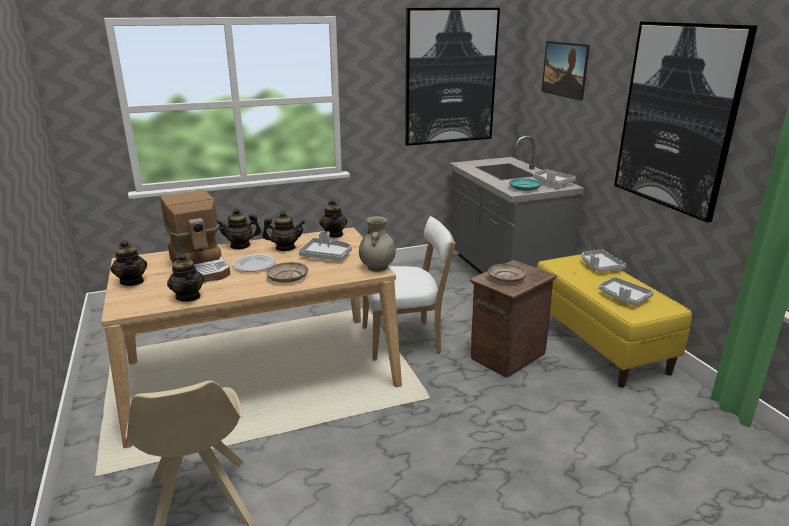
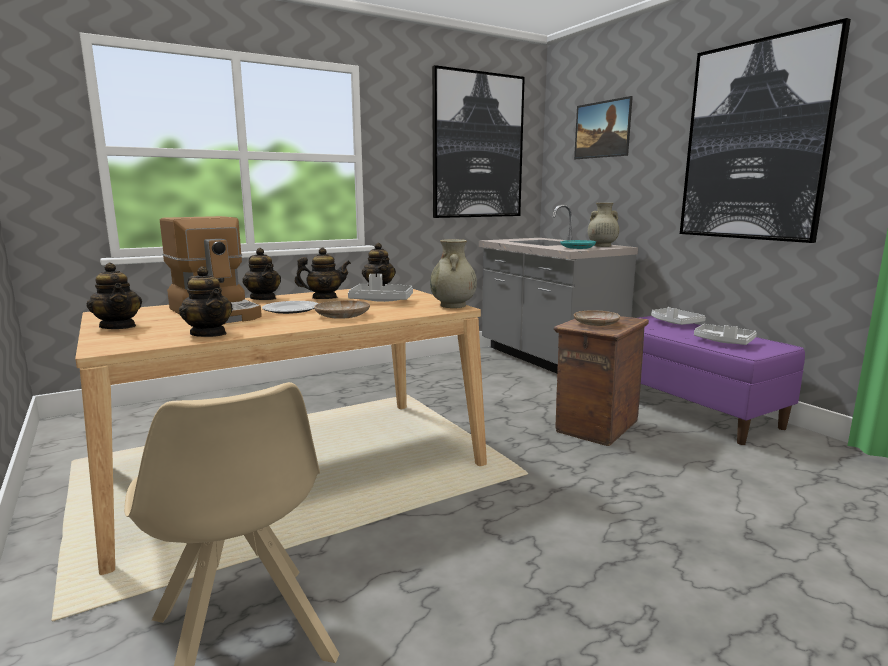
camera: 10 degrees left, 10 degrees down
(240, 245) = (263, 298): teapot -> teapot turned 105 degrees counterclockwise
(405, 340) = (468, 420): white chair -> none
(552, 183) = (601, 246): grey tray -> beige vase
(599, 344) = (689, 408): yellow bench -> purple bench

